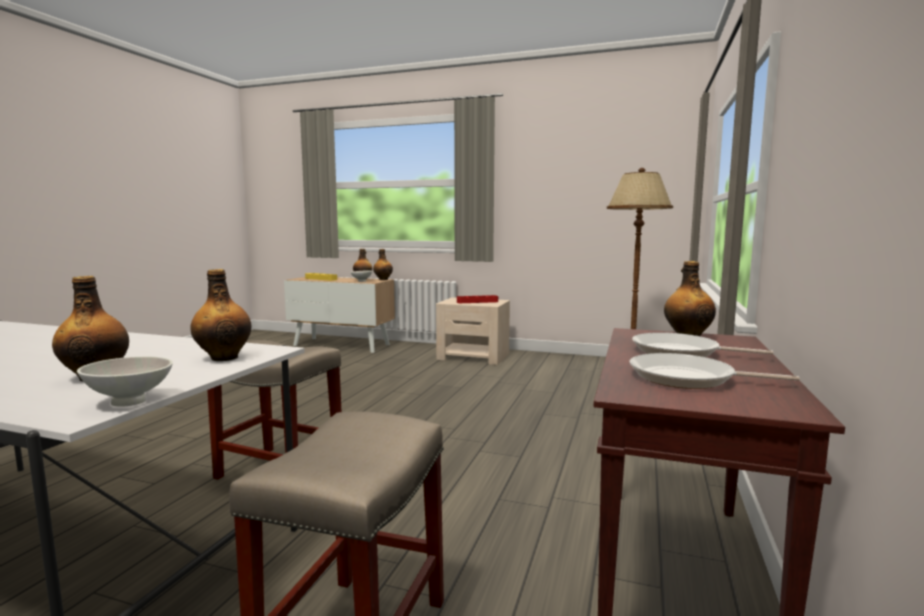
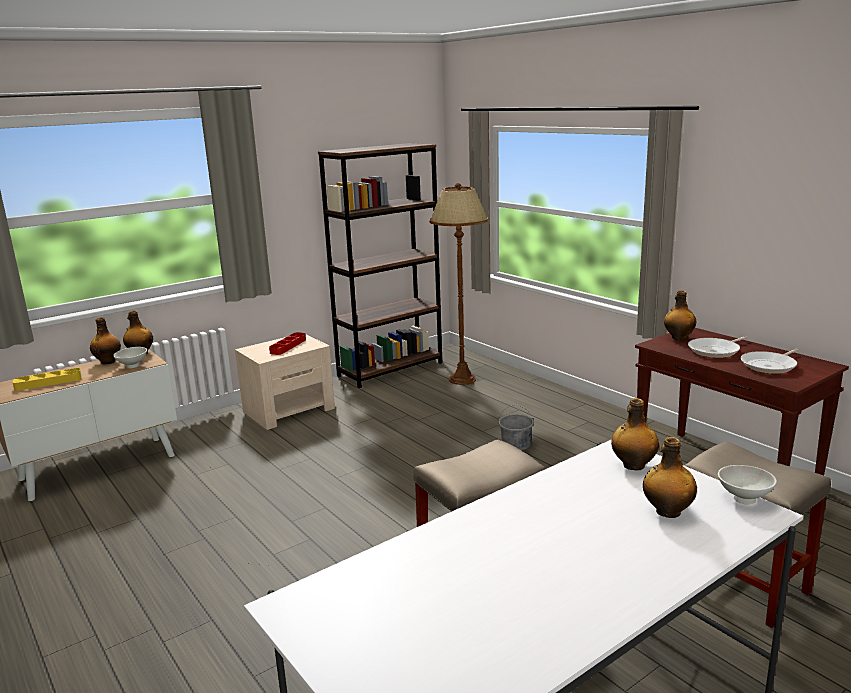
camera: 55 degrees left, 10 degrees up
(539, 432) = (516, 444): none -> grey bucket
(595, 361) = (390, 369): none -> brown bookcase

